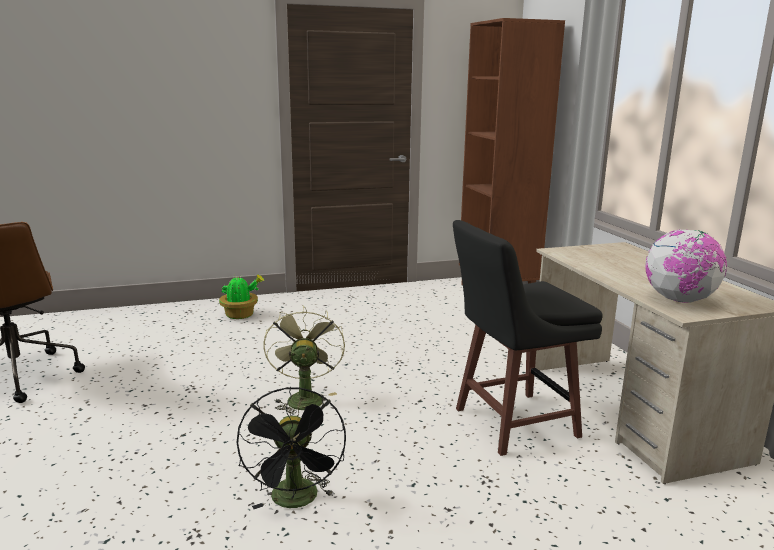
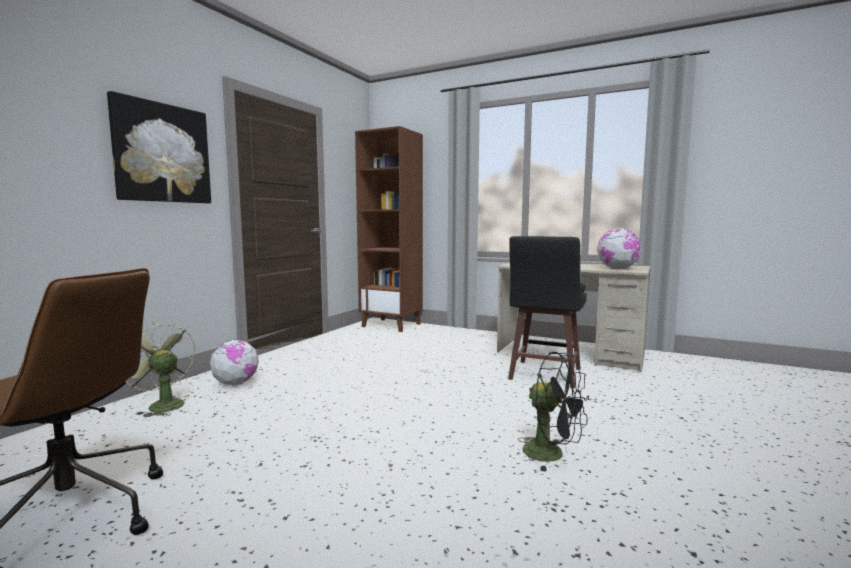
camera: 45 degrees left, 10 degrees down
(202, 86) = (162, 153): none -> picture
(241, 315) = (236, 383): potted plant -> globe
(304, 397) = (416, 408): green fan -> green fan (162, 405)

